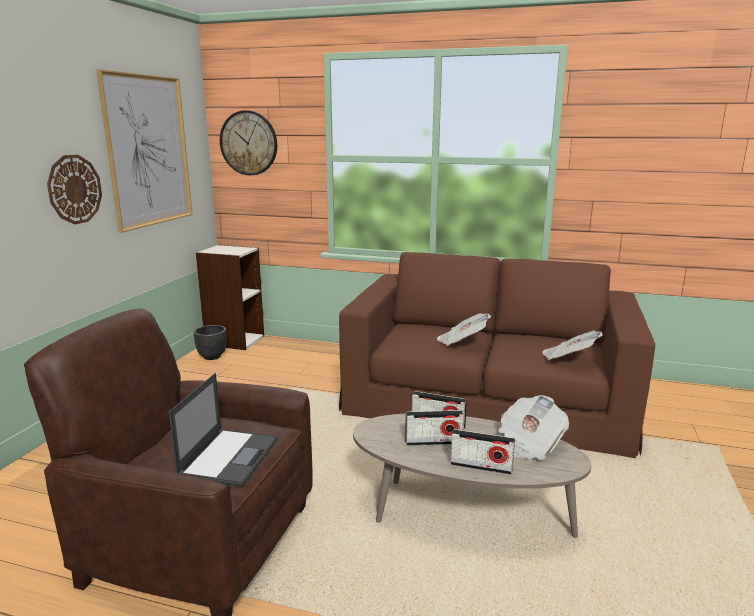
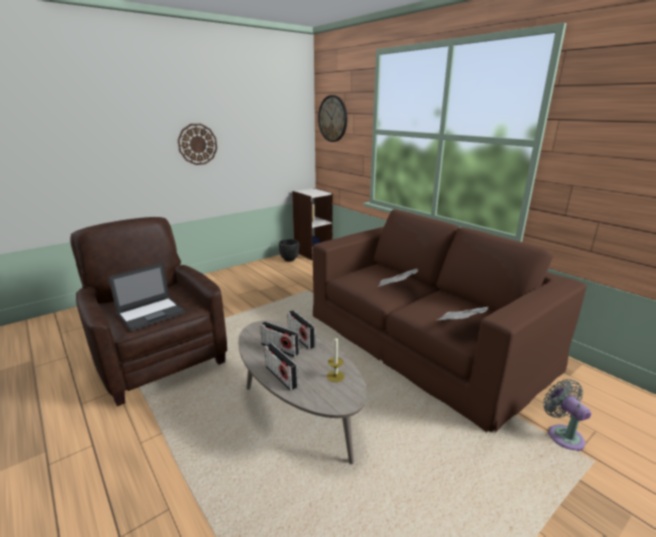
camera: 35 degrees right, 5 degrees up
(148, 151) = (258, 122): picture -> none
(528, 444) = (335, 376): newspaper -> candle
(679, 436) = (562, 435): none -> grey fan

